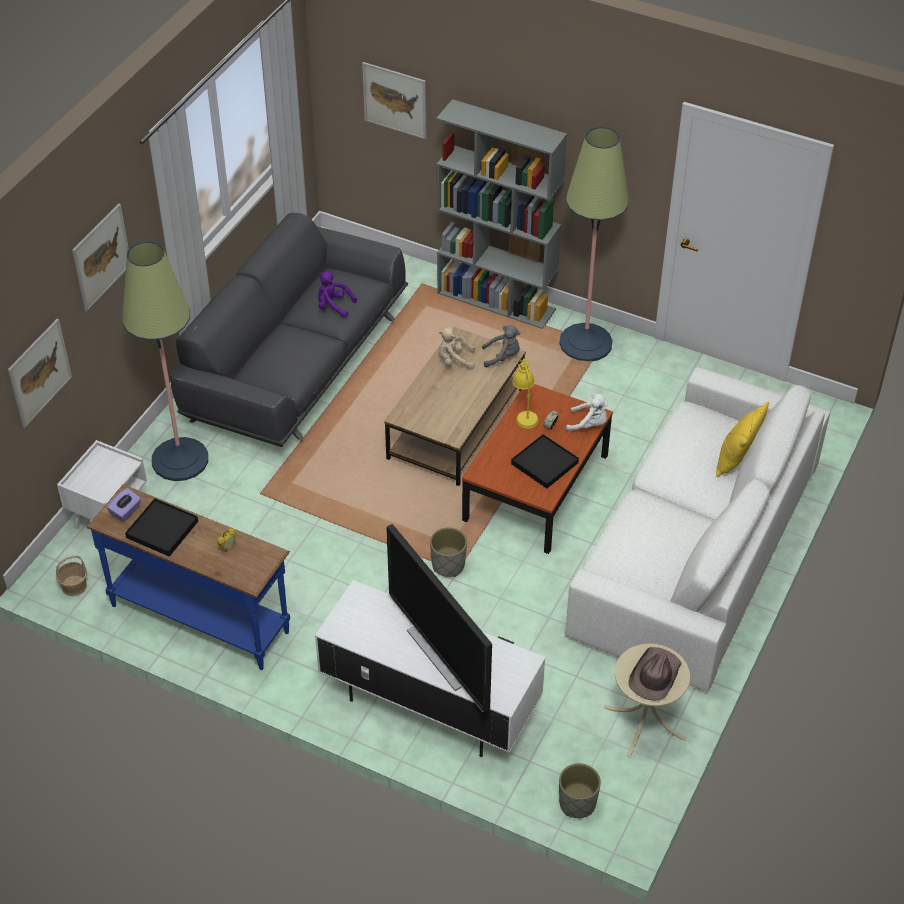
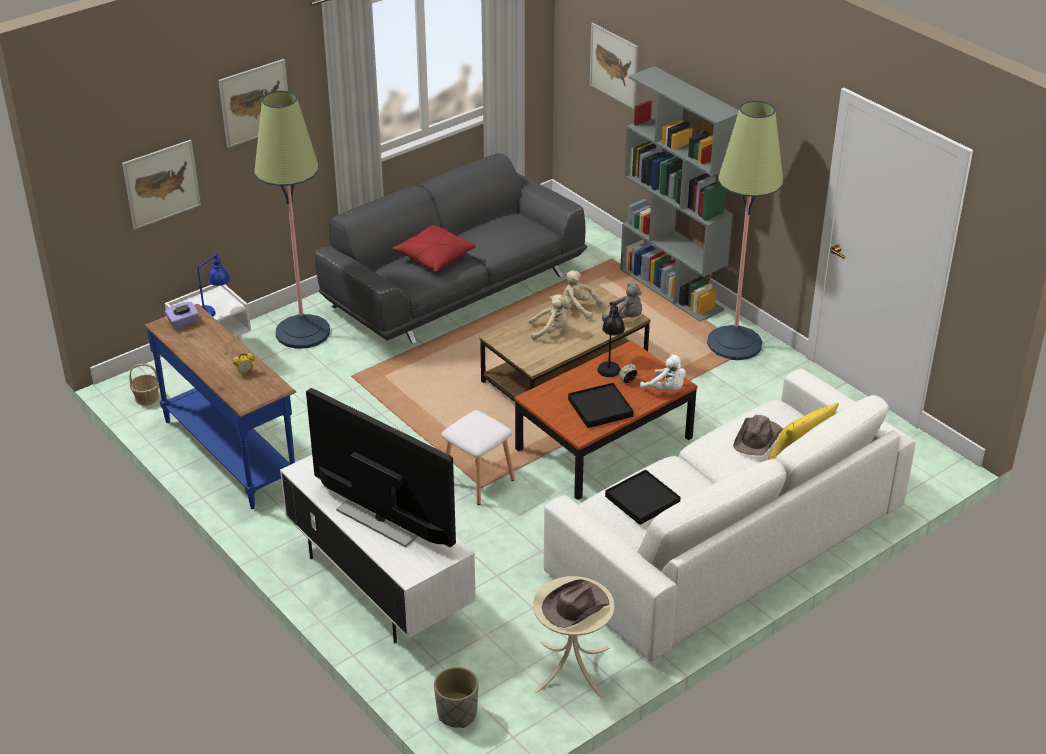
camera: 25 degrees right, 10 degrees down
(111, 476) = (213, 311): none -> blue table lamp
(162, 529) = (202, 344): black tray -> black tray (642, 500)
(290, 346) = (434, 257): none -> red pillow
(333, 306) = (495, 238): purple plush toy -> none
(442, 654) = (380, 520): television -> television turned 135 degrees clockwise
(444, 393) = (550, 331): none -> beige plush toy
(448, 565) = (476, 480): grey planter -> white stool
(524, 413) = (610, 364): yellow table lamp -> black table lamp
(695, 449) = (758, 438): none -> brown hat

